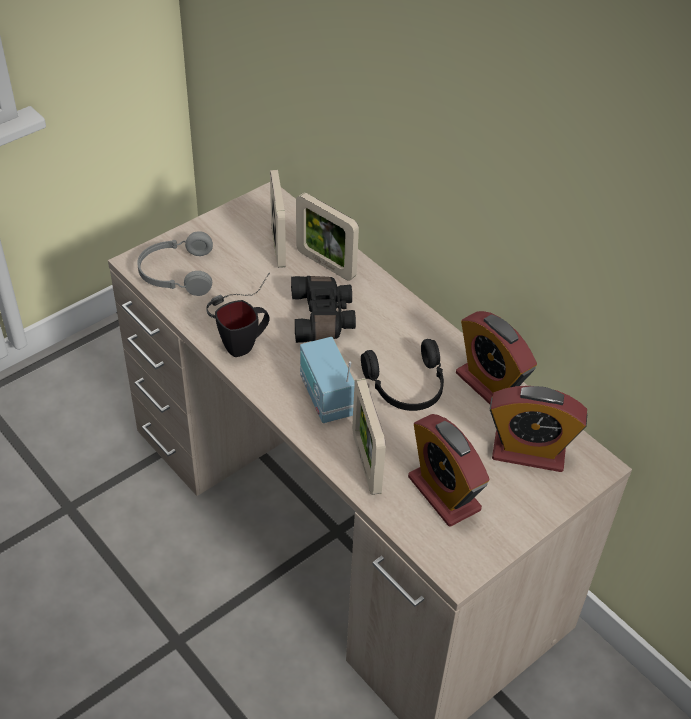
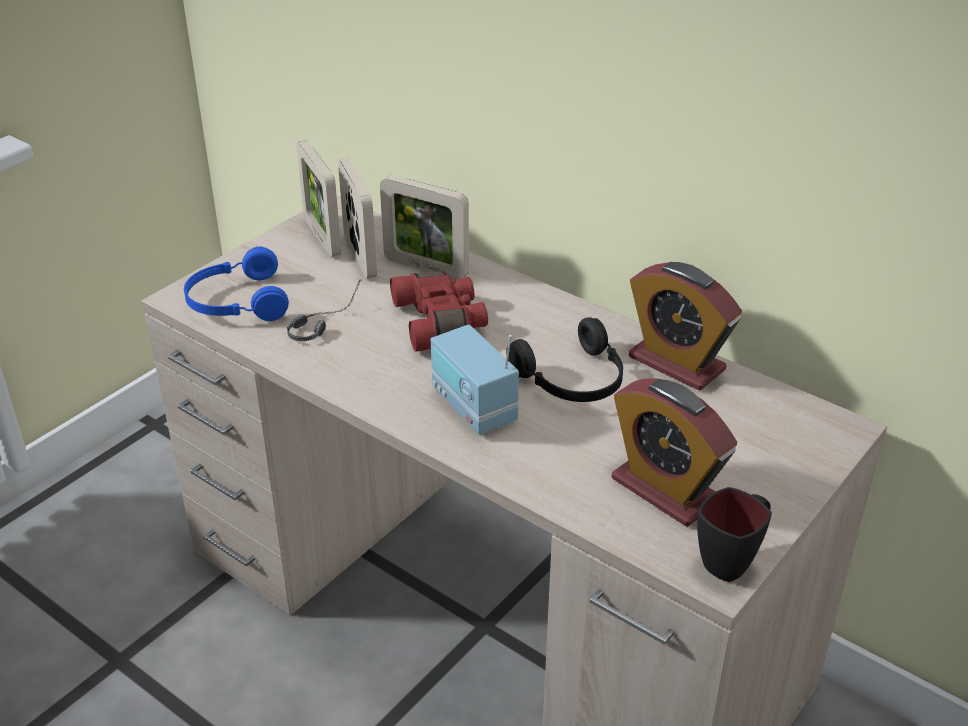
camera: 10 degrees left, 10 degrees down
(176, 274) = (236, 302): grey headphones -> blue headphones
(245, 345) = (349, 365): black mug -> black mug (732, 560)
(323, 318) = (442, 323): black binoculars -> red binoculars
(366, 463) = (551, 472): picture frame -> picture frame (322, 237)
(528, 452) = (753, 427): alarm clock -> none

